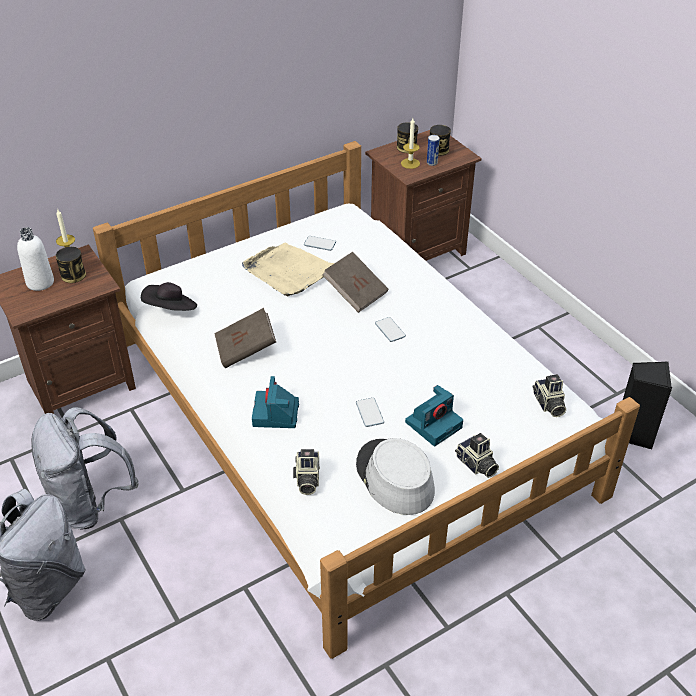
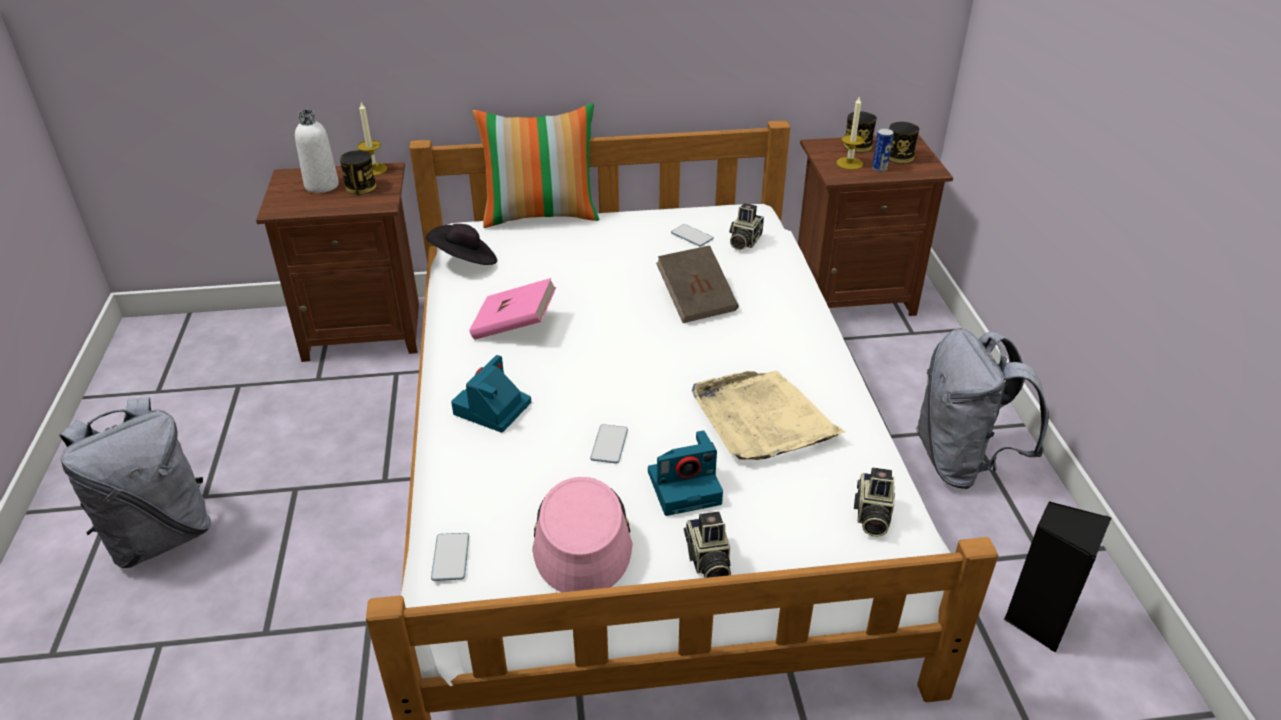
camera: 25 degrees right, 5 degrees down
(90, 503) = (278, 459): grey backpack -> grey backpack (962, 462)
(197, 255) = (541, 215): none -> pillow
(246, 349) = (514, 326): brown book -> pink book
(289, 271) = (631, 256): beige tray -> beige tray (762, 419)
(307, 479) = (468, 499): camera -> camera (743, 241)
(390, 330) = (709, 354): phone -> phone (450, 557)
(394, 478) = (581, 537): grey hat -> pink hat

